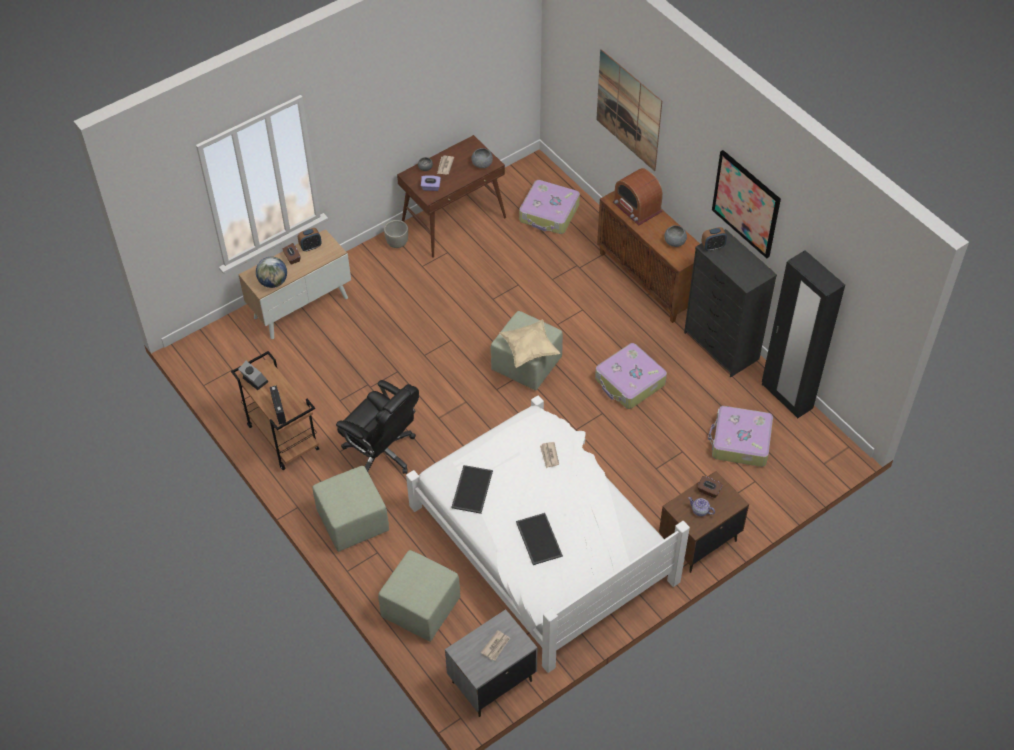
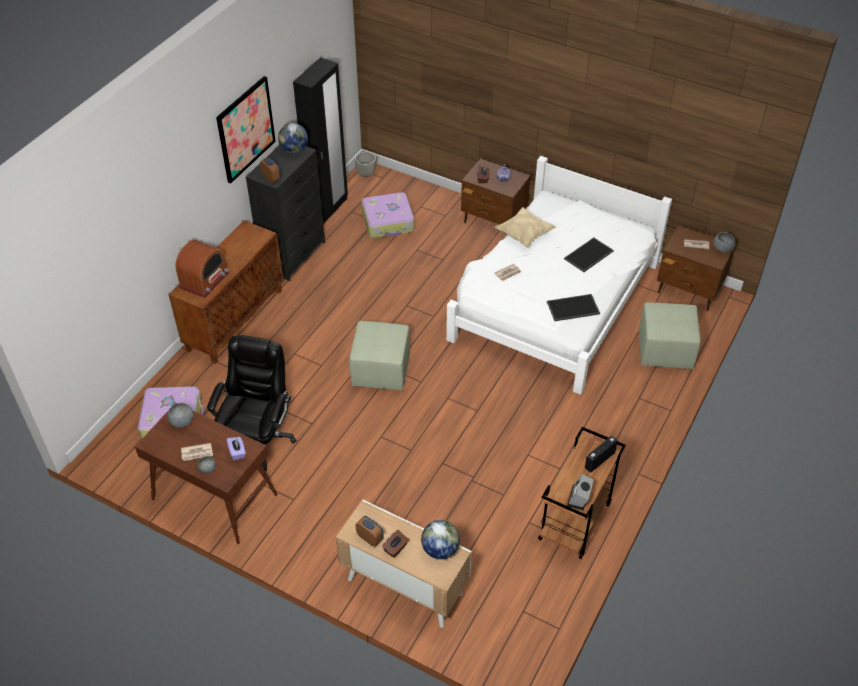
camera: 115 degrees left, 5 degrees down
(352, 521) = (623, 427): green ottoman -> none
(382, 453) = (541, 436): black office chair -> black office chair (258, 439)
(397, 243) = (269, 535): grey planter -> grey planter (366, 173)
(491, 682) = (689, 290): grey nightstand -> brown nightstand
(529, 350) = (395, 332): beige pillow -> beige pillow (524, 235)
(629, 110) = (135, 239): picture -> none
(629, 382) = (364, 298): suitcase -> none
(674, 242) = (240, 244): grey bowl -> grey bowl (722, 248)
(752, 275) = (294, 150): none -> globe

